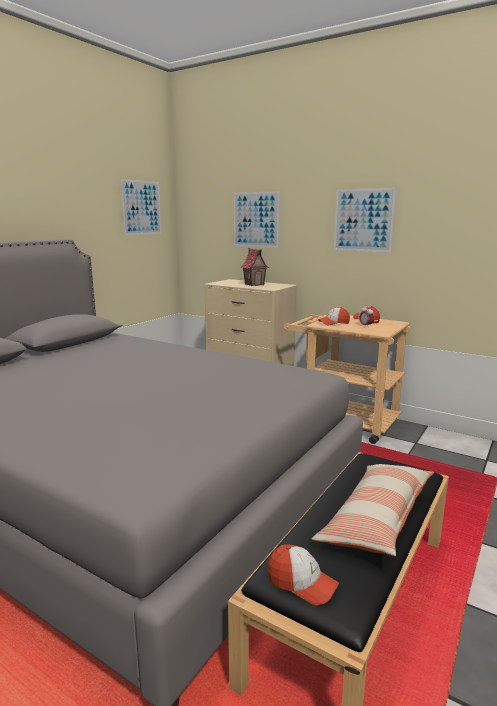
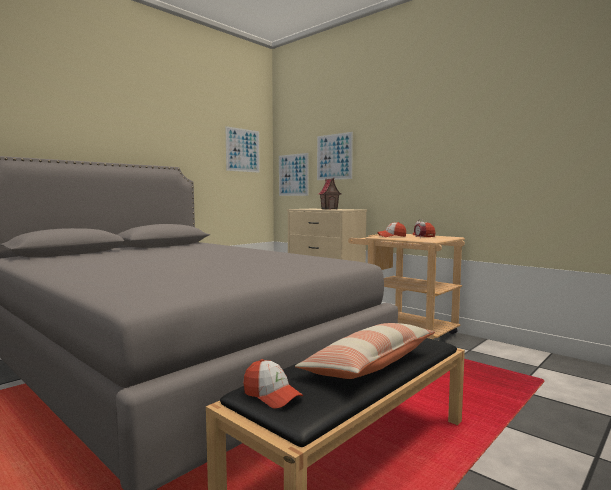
camera: 10 degrees right, 10 degrees down
(363, 220) = (421, 149): picture -> picture (293, 175)

